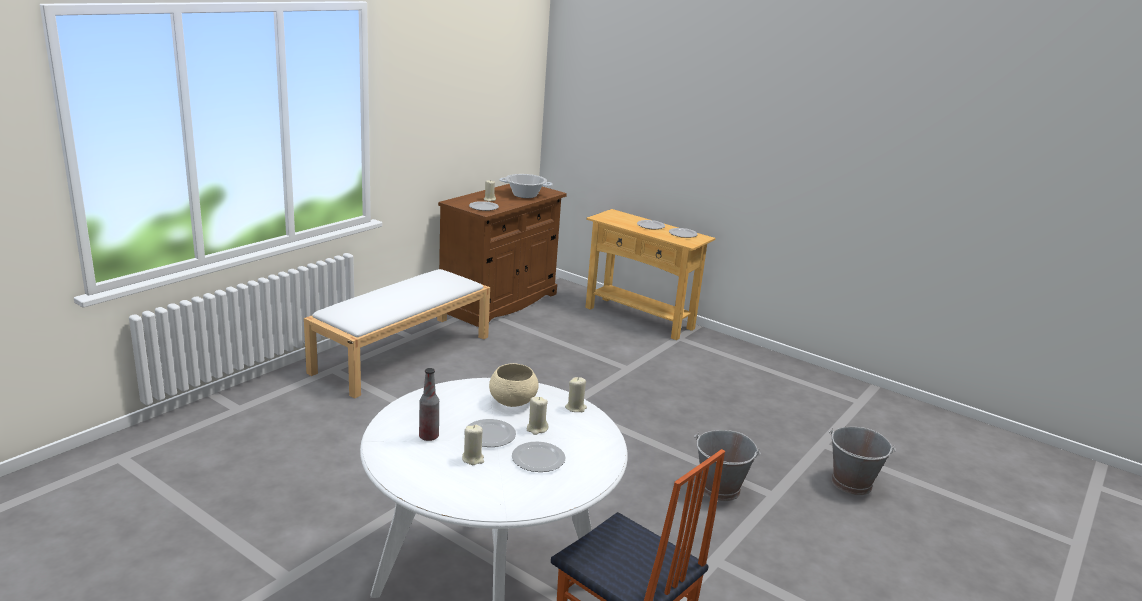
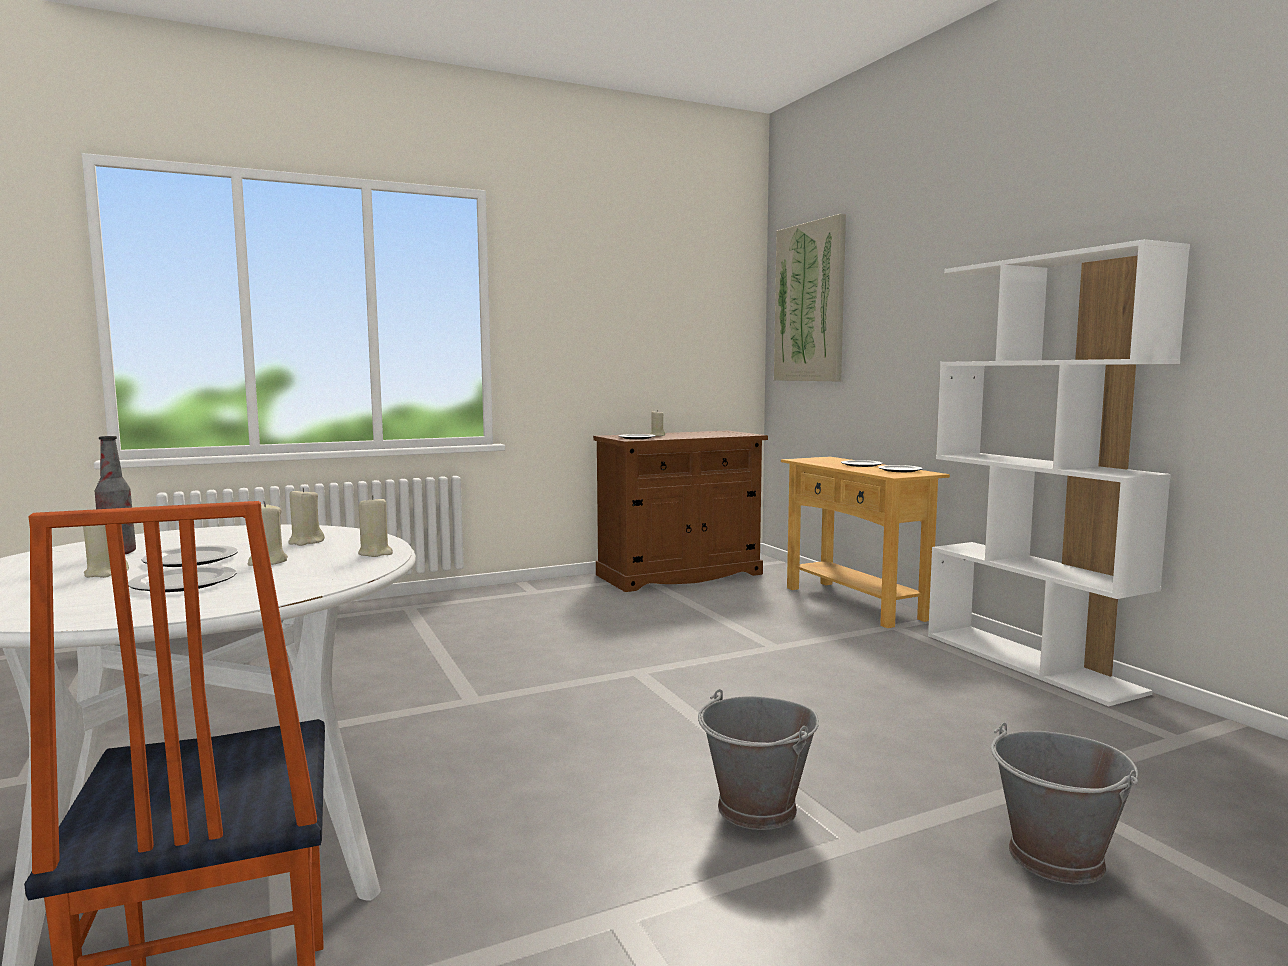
camera: 30 degrees right, 15 degrees down
(403, 353) = (503, 603): white bench -> none
(512, 402) = (306, 542): beige bowl -> beige candle
(525, 195) = (709, 435): cooking pot -> none
(594, 86) = (810, 302): none -> picture
(767, 358) = (1030, 662): none -> white bookcase

